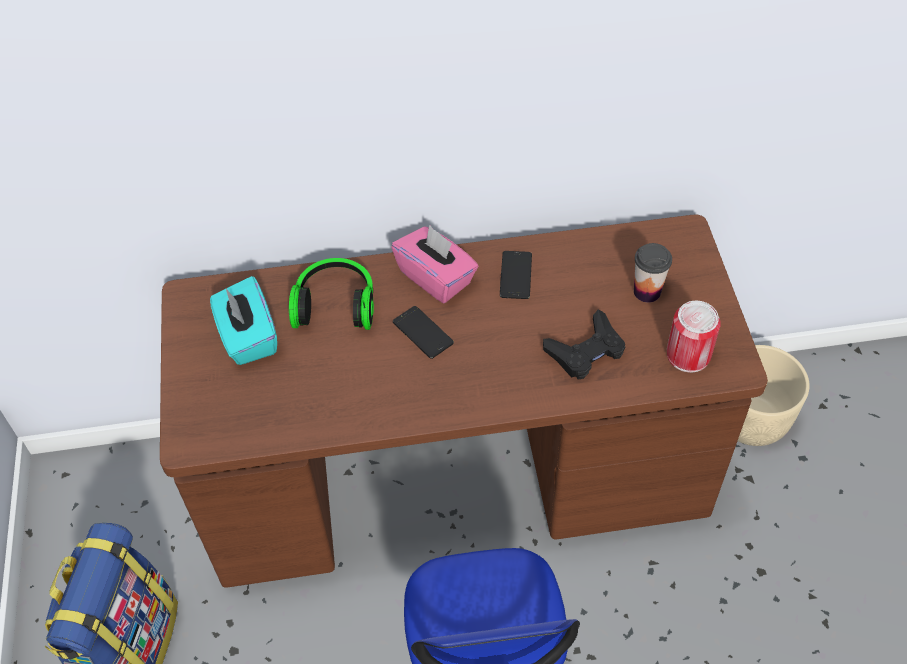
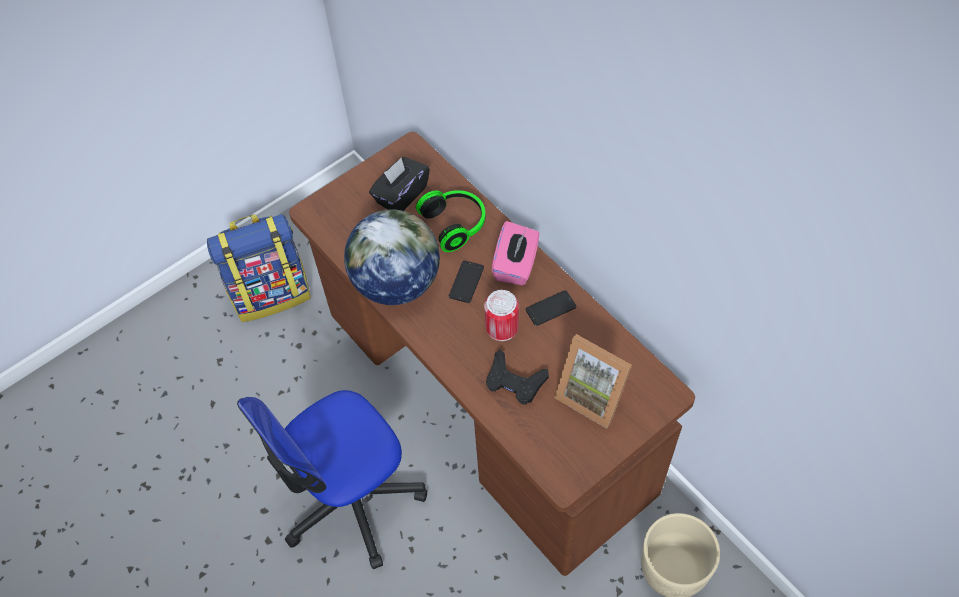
camera: 60 degrees right, 5 degrees up
(248, 337) = (401, 195): turquoise tissue box -> black tissue box
(370, 400) = (396, 283): none -> globe
(647, 292) = (593, 394): cup -> picture frame
(688, 355) = (554, 445): can -> can (502, 327)

